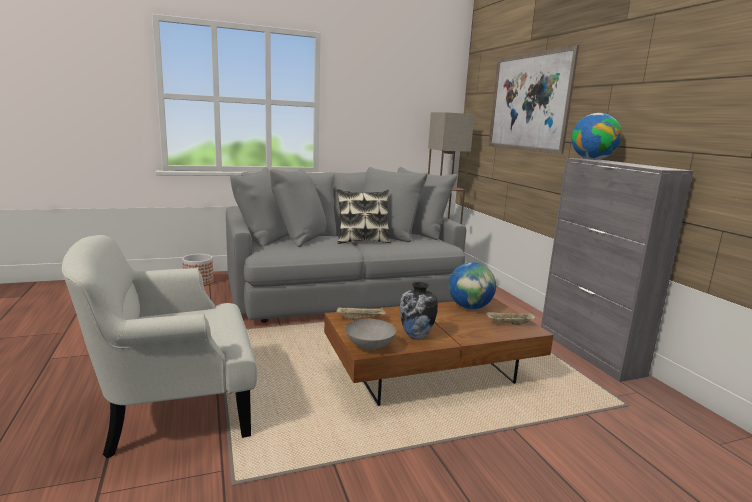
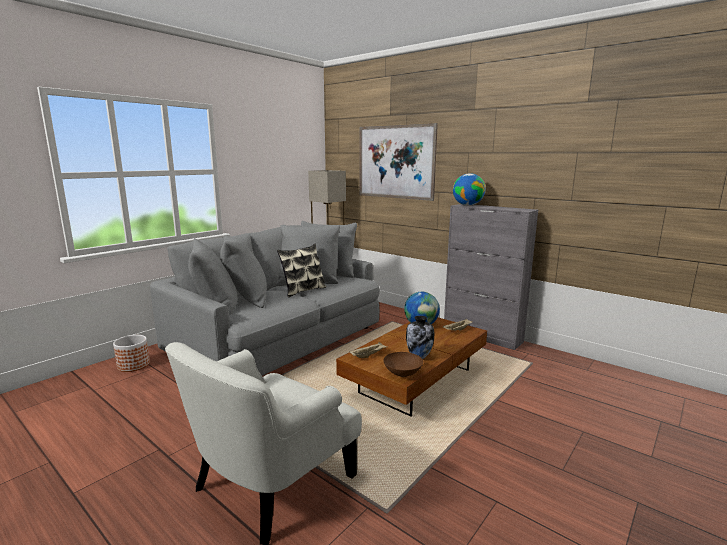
camera: 30 degrees left, 0 degrees up
(369, 346) = (402, 374): grey bowl -> brown bowl

